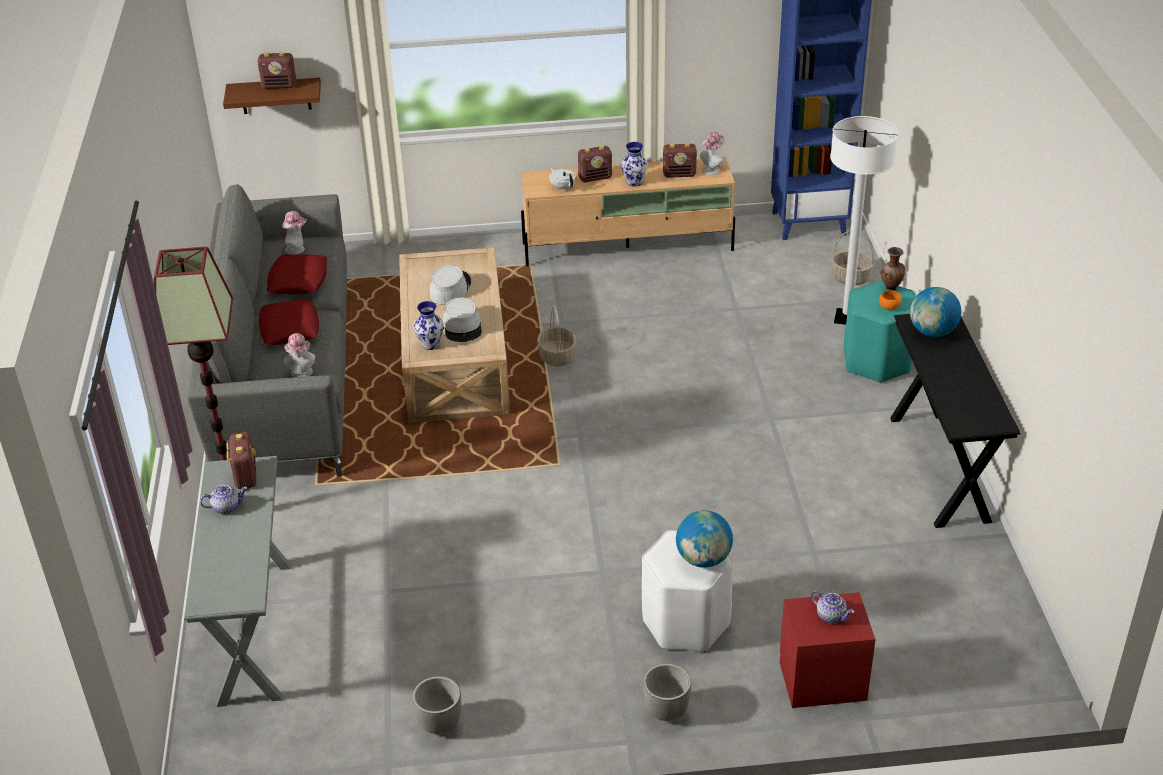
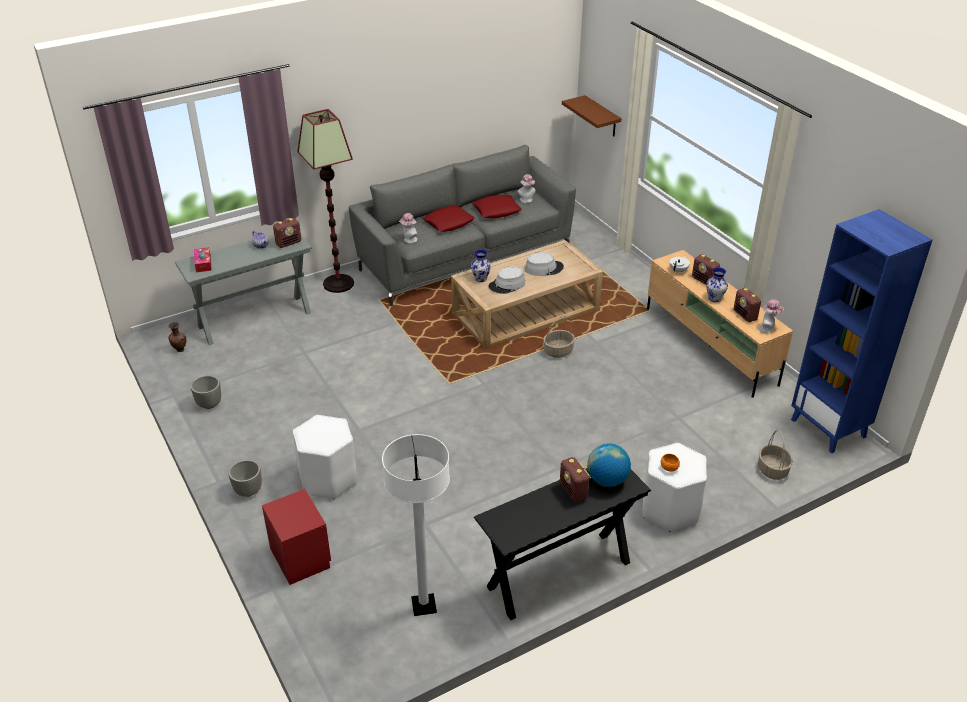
camera: 65 degrees right, 0 degrees up
(223, 582) = (203, 263): none -> tissue box
(279, 86) = (598, 110): radio -> radio (573, 491)
(703, 559) = (323, 440): globe -> none
(831, 616) = (296, 515): teapot -> none
(846, 318) = (714, 479): white floor lamp -> white floor lamp (424, 605)
(877, 361) = (670, 509): turquoise stool -> white stool
(891, 289) = (696, 464): brown vase -> brown vase (179, 350)

